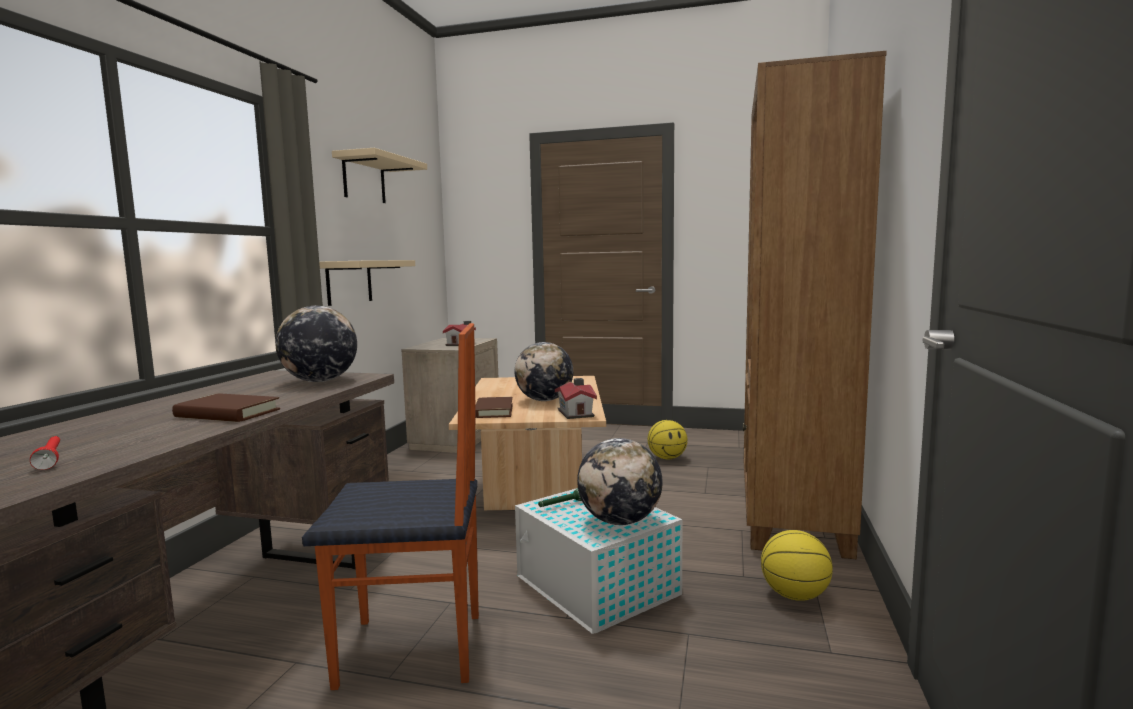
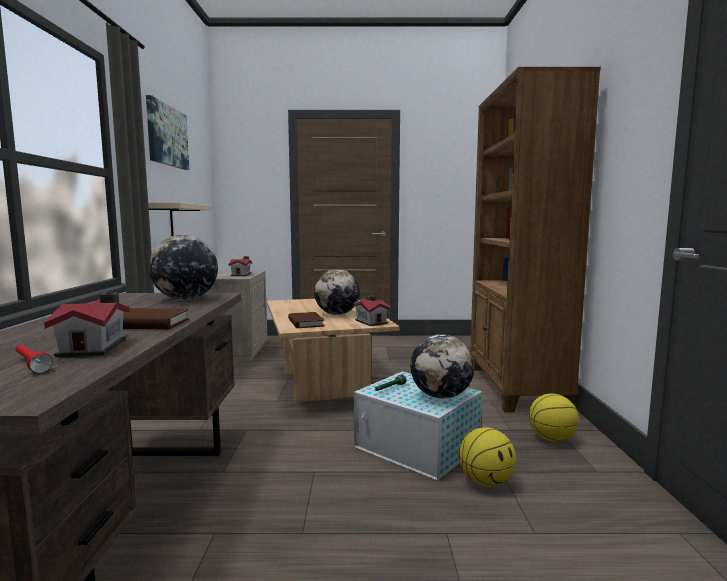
camera: 15 degrees left, 0 degrees up
(138, 441) = (96, 347): none -> toy house
(364, 179) = (167, 136): beige shelf -> picture
(412, 651) = (308, 511): chair -> none
(667, 458) = (408, 356): basketball -> basketball (486, 482)

